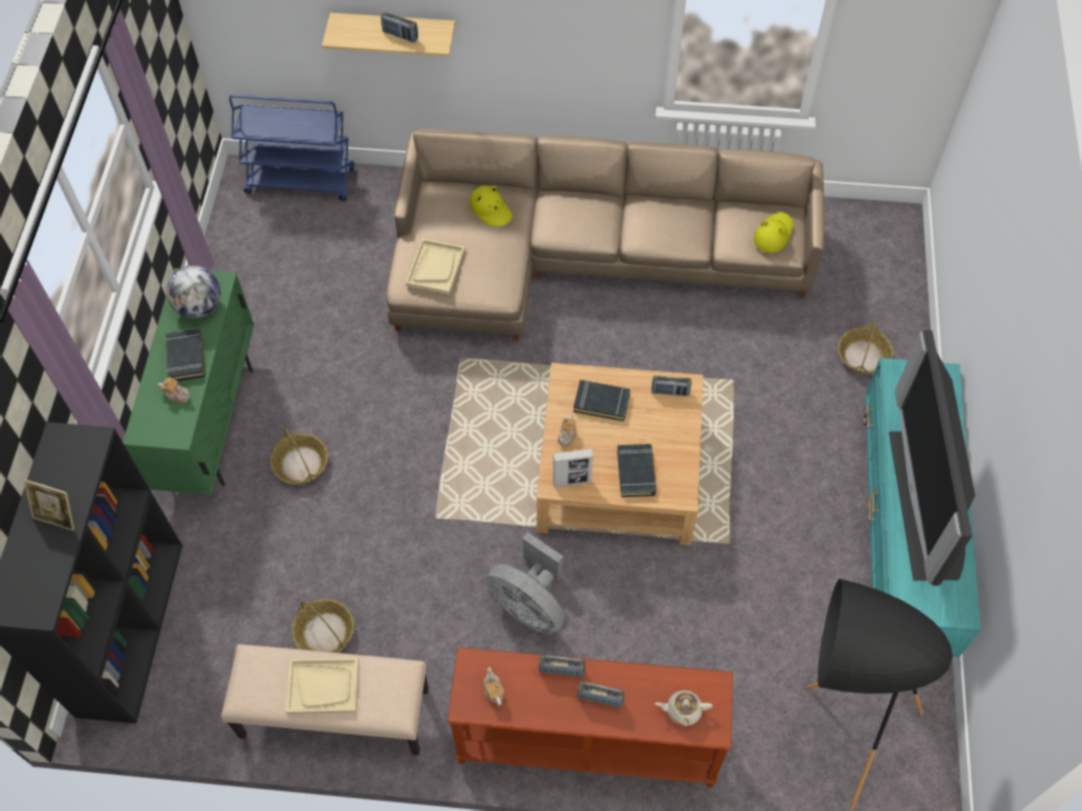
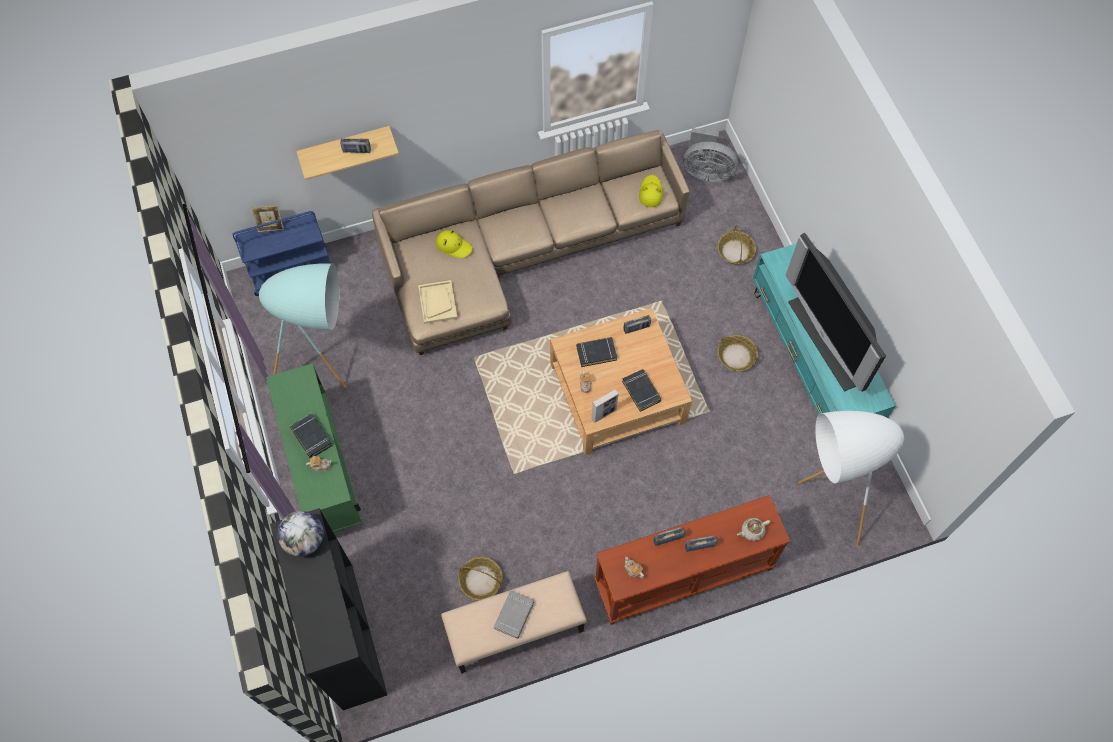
camera: 25 degrees left, 5 degrees up
(58, 517) = (317, 583): picture frame -> picture frame (271, 226)
(199, 307) = (300, 398): globe -> globe (305, 540)
(282, 302) = (327, 366): none -> turquoise floor lamp
(300, 464) = (403, 475): basket -> basket (736, 356)
(323, 686) = (514, 615): beige tray -> grey book
(530, 605) = (604, 505): grey fan -> grey fan (706, 172)
(835, 727) = (826, 500): black floor lamp -> white floor lamp

